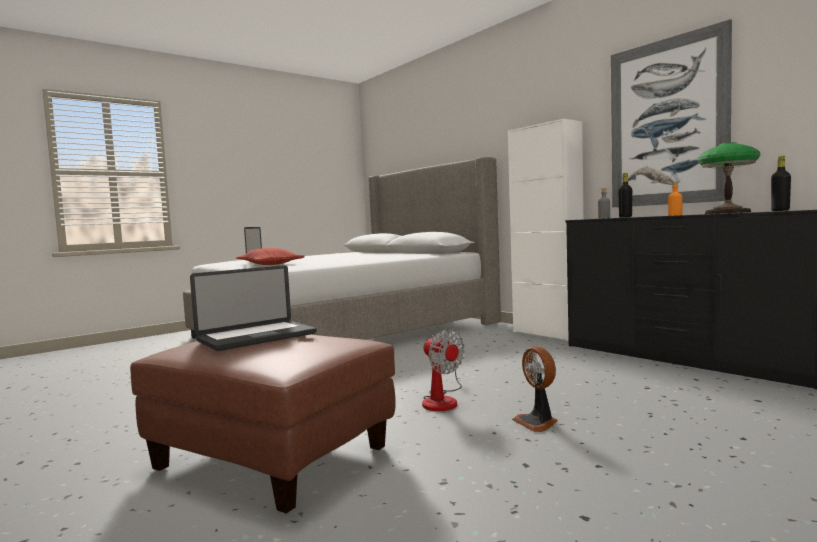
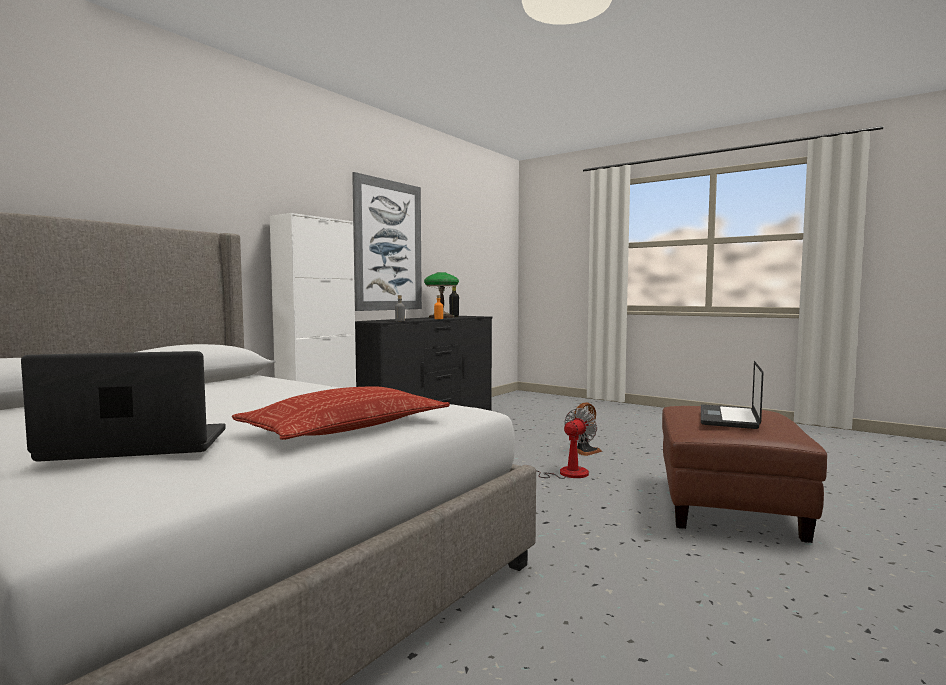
camera: 105 degrees left, 0 degrees up
(257, 337) = (728, 418): laptop -> laptop turned 105 degrees counterclockwise
(625, 217) = (386, 320): black bottle -> none

